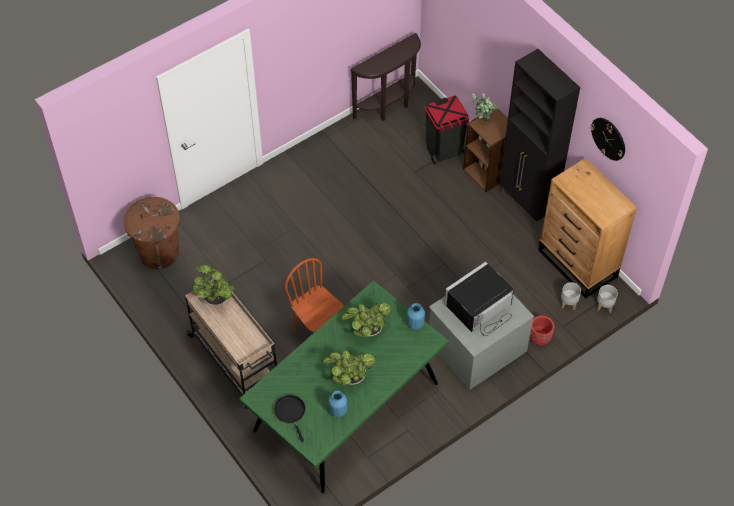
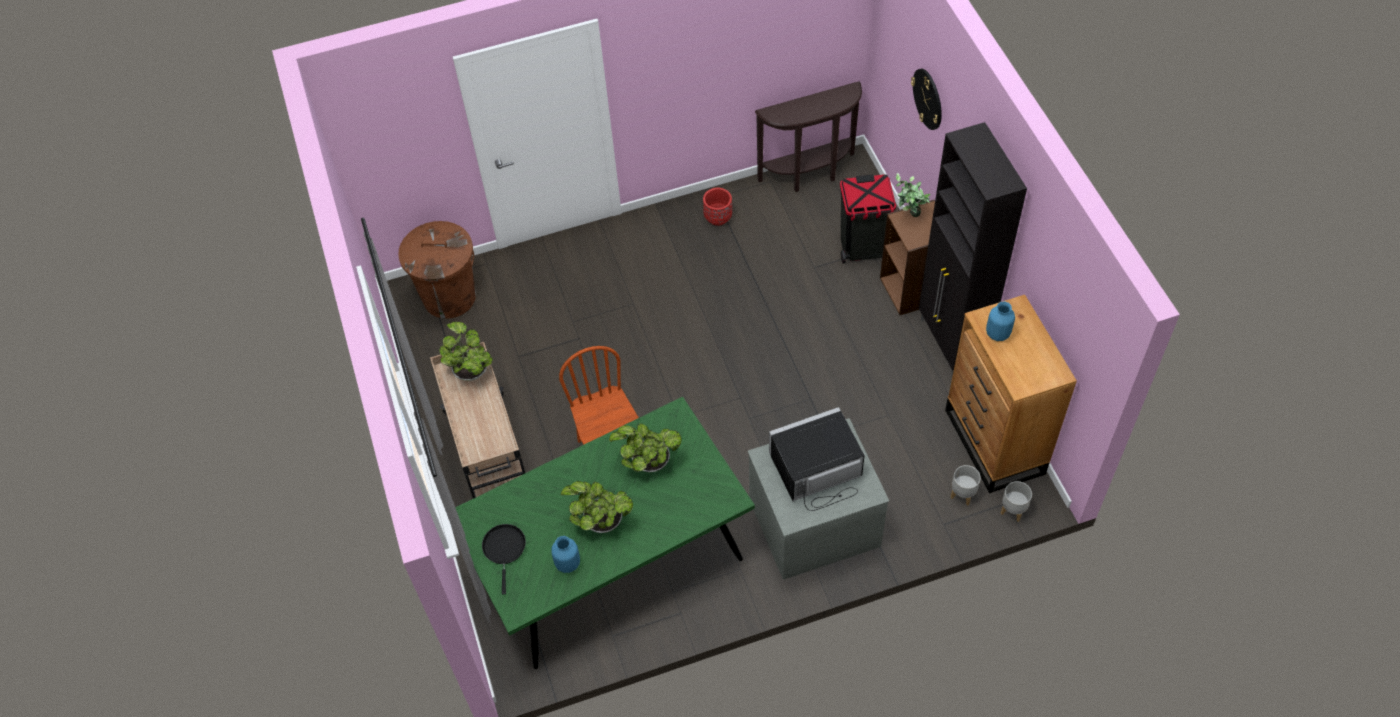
camera: 20 degrees right, 0 degrees up
(415, 324) = (716, 470): blue vase -> blue vase (997, 334)
(540, 338) = (905, 532): red planter -> red planter (718, 218)
(608, 138) = (1054, 271): wall clock -> wall clock (928, 99)

